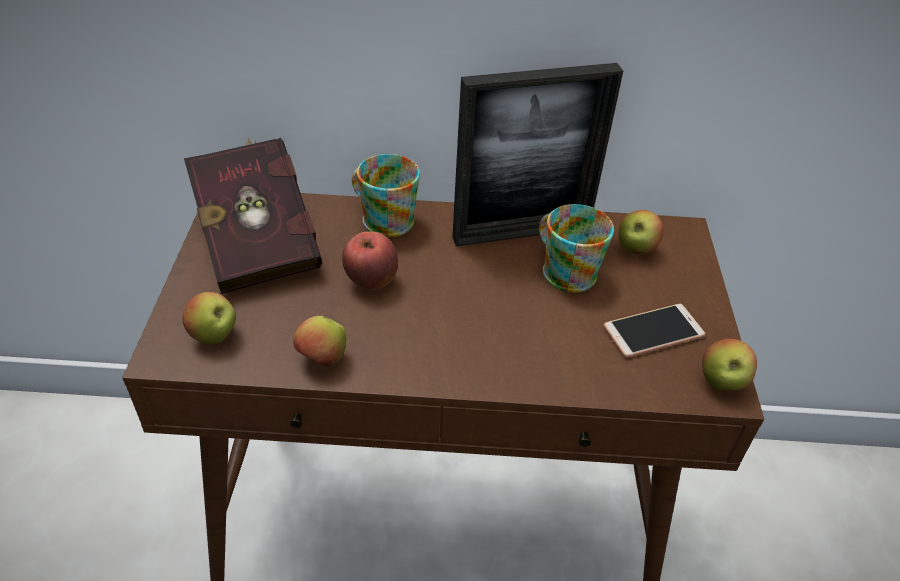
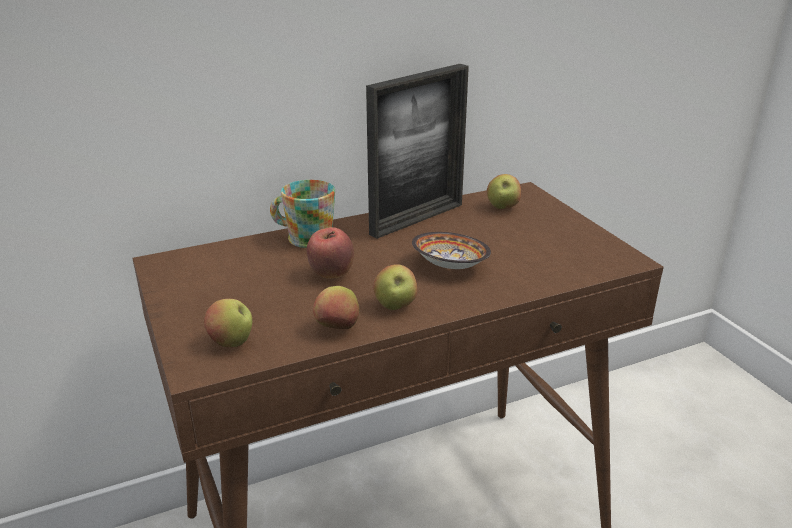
camera: 25 degrees left, 15 degrees down
(258, 240) = (212, 276): red book -> none
(503, 317) = (450, 266): none -> bowl
(564, 269) = (466, 230): mug -> none
(653, 331) = (556, 245): phone -> none
(721, 382) = (622, 256): apple -> apple (395, 306)

